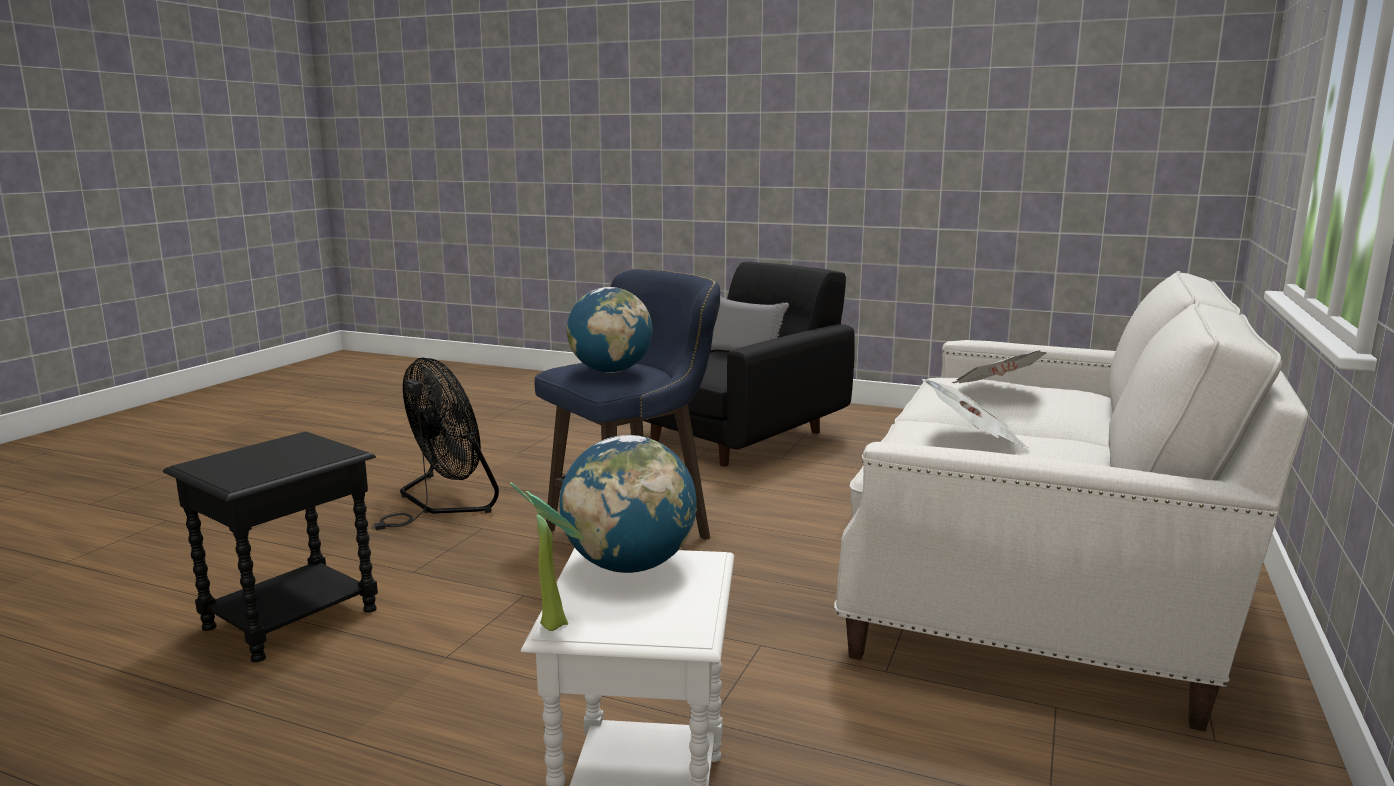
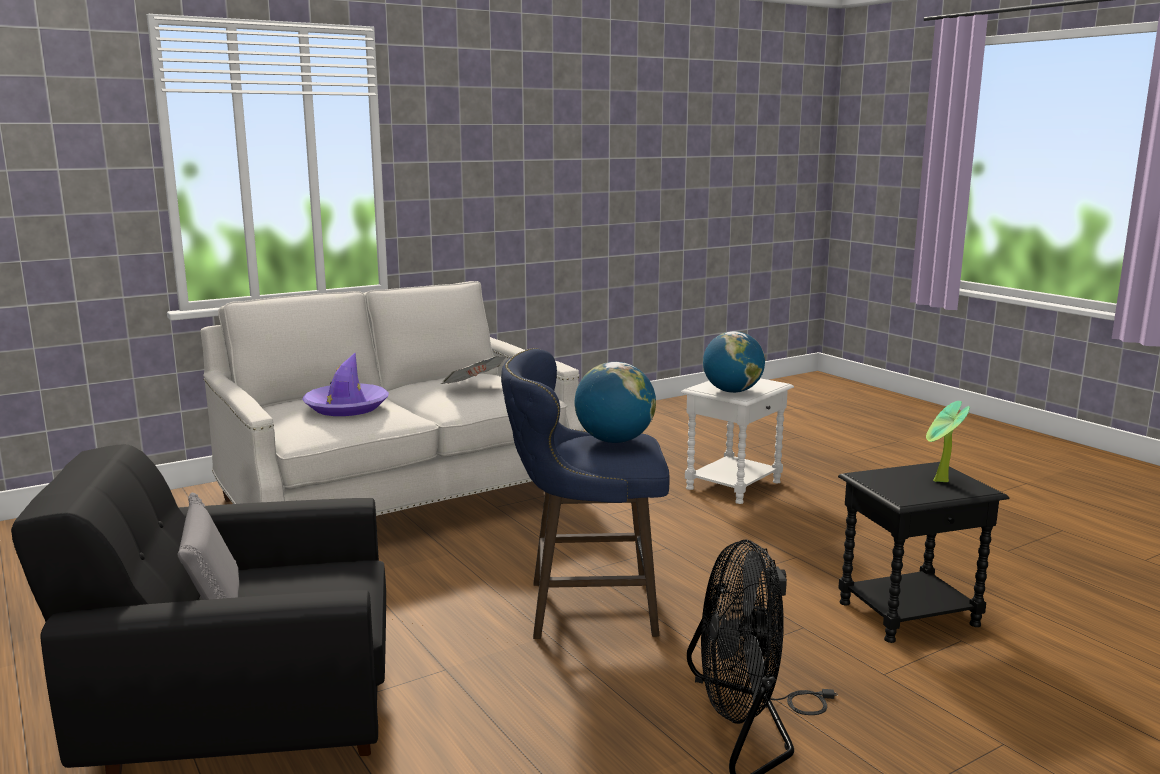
camera: 145 degrees left, 0 degrees up
(555, 622) = (778, 384): potted plant -> potted plant (940, 482)
(996, 391) = (346, 407): newspaper -> purple hat

